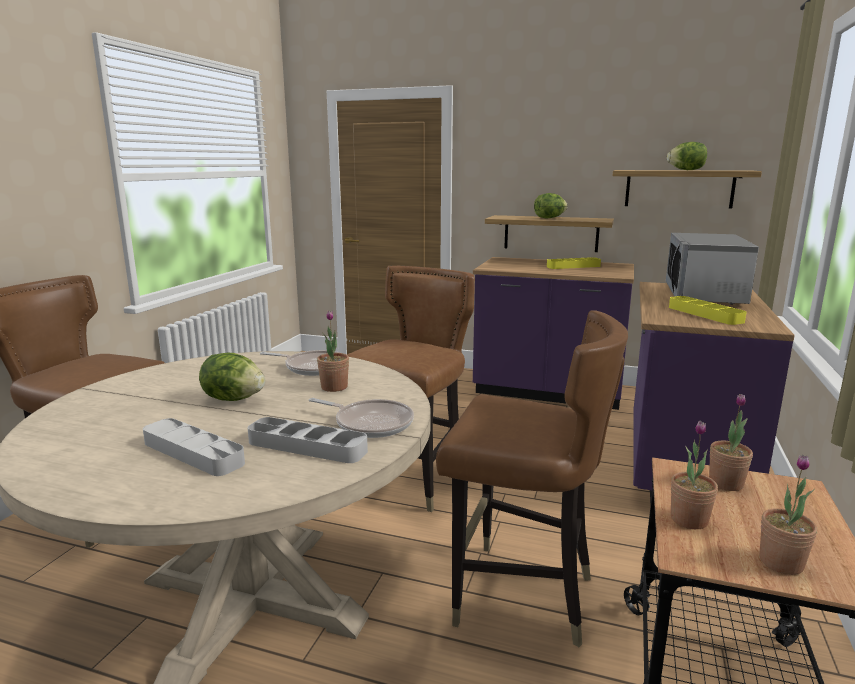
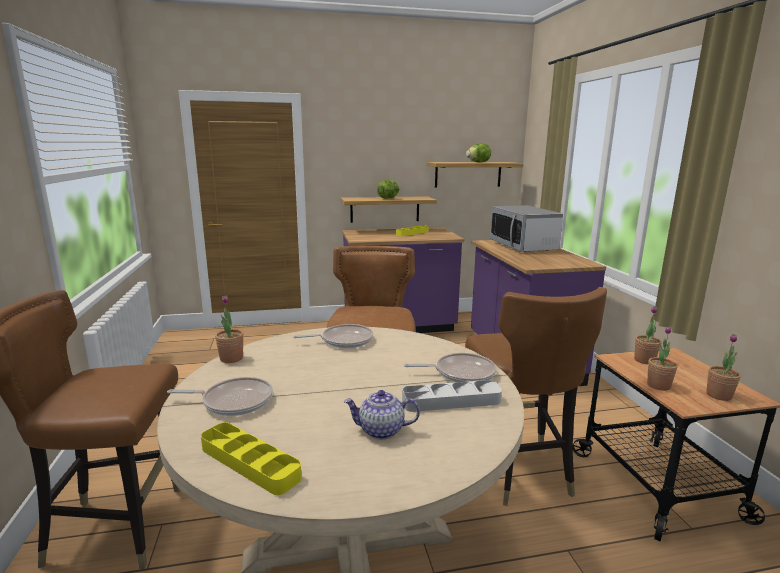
camera: 30 degrees left, 0 degrees up
(130, 397) = (234, 401): none -> frying pan
(193, 452) = (381, 430): grey tray -> teapot
(233, 399) = (330, 380): lettuce -> none
(334, 387) = (388, 352): potted plant -> potted plant (231, 358)
(521, 596) = (518, 470): brown chair -> brown chair turned 90 degrees clockwise
(704, 314) = (546, 259): yellow tray -> yellow tray (249, 462)

